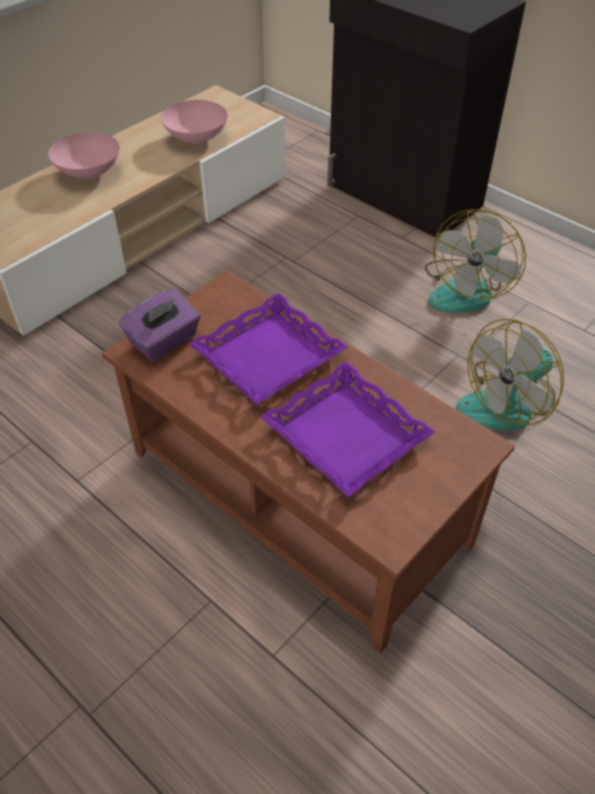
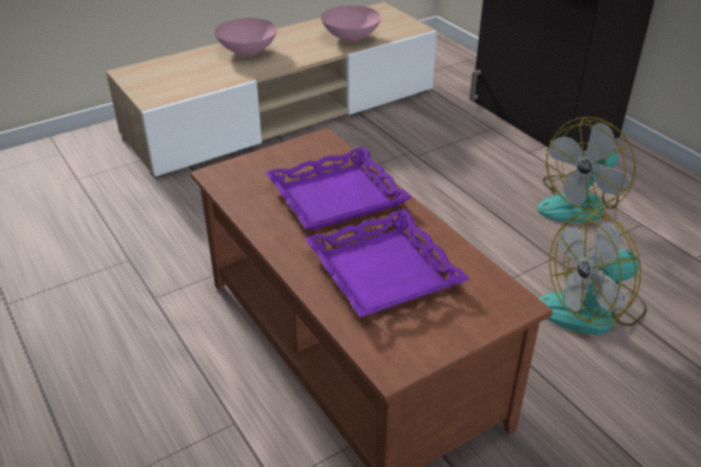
camera: 15 degrees right, 10 degrees down
(164, 341) = (248, 171): purple tissue box -> none

